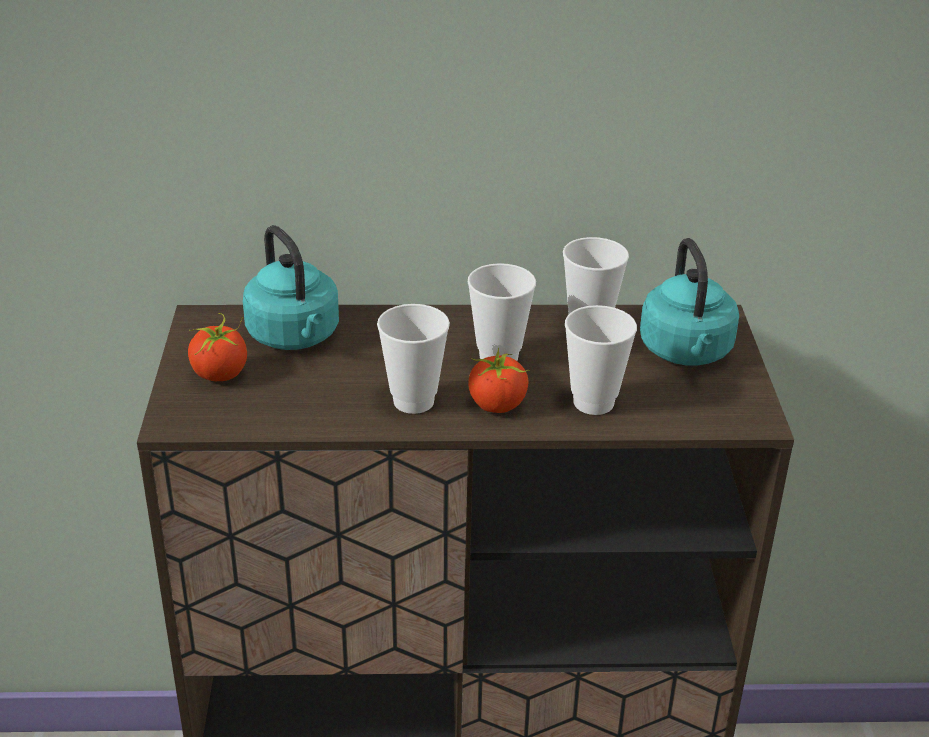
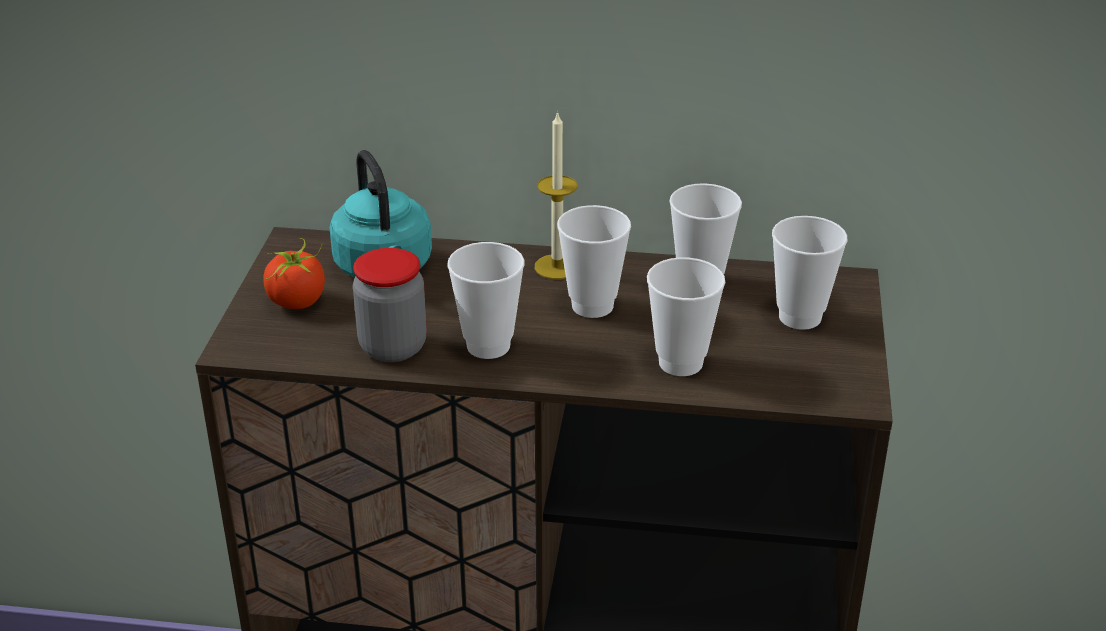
camera: 10 degrees right, 0 degrees up
(324, 410) = (393, 347): none -> jar
(456, 323) = (557, 267): none -> candle
(497, 406) = (576, 357): tomato -> none
(687, 353) = (800, 317): turquoise kettle -> cup

